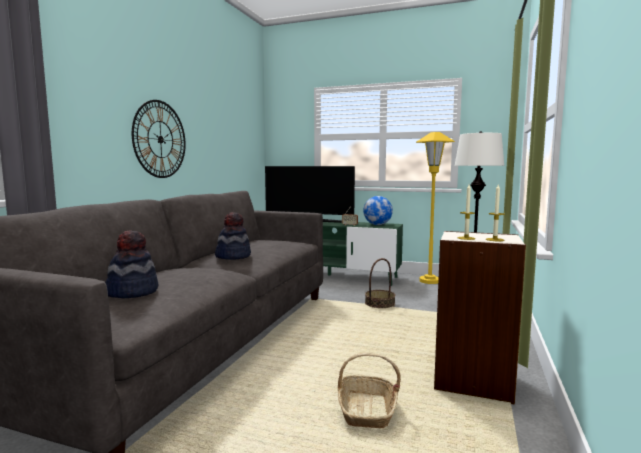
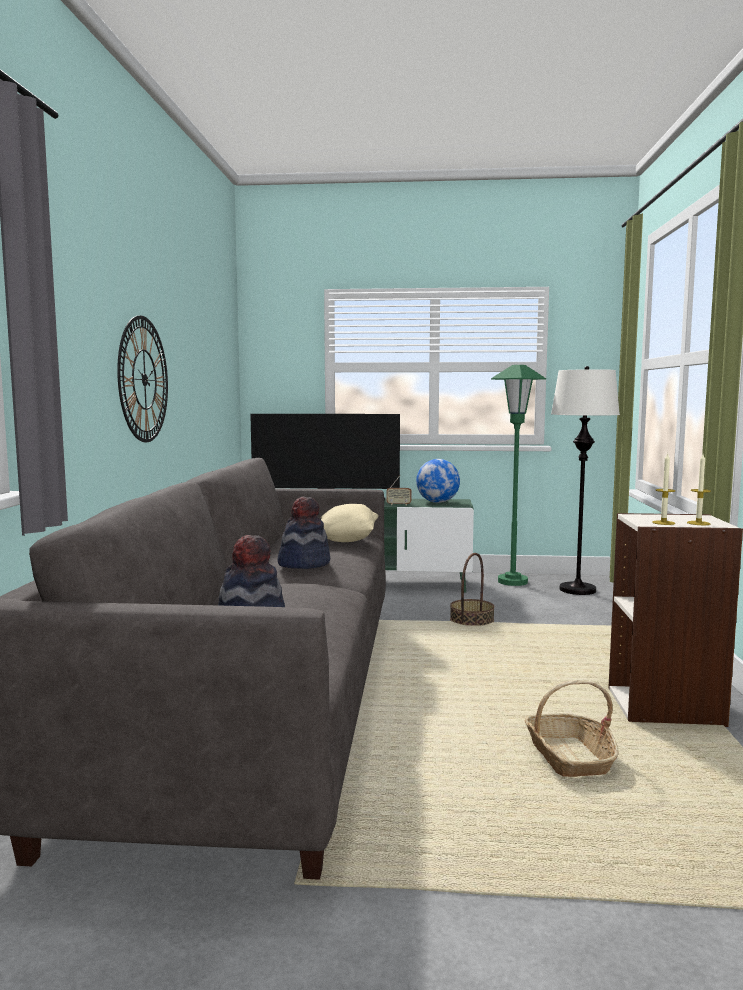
camera: 15 degrees left, 0 degrees up
(284, 244) = (346, 540): none -> beige pillow
(429, 281) = (512, 581): yellow floor lamp -> green floor lamp

